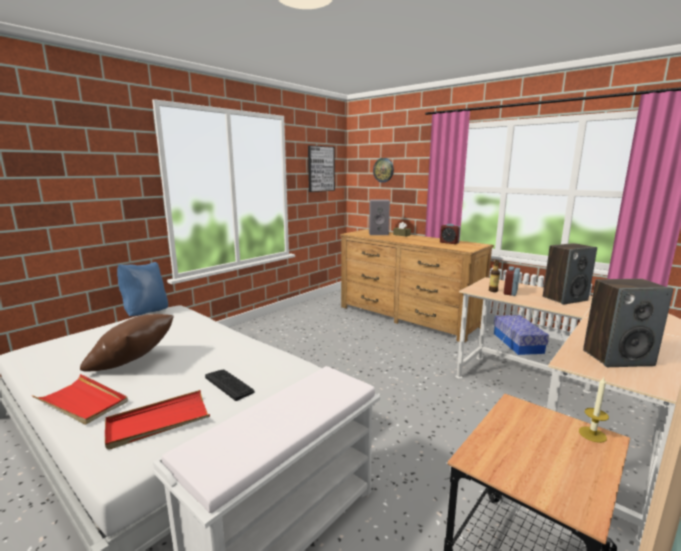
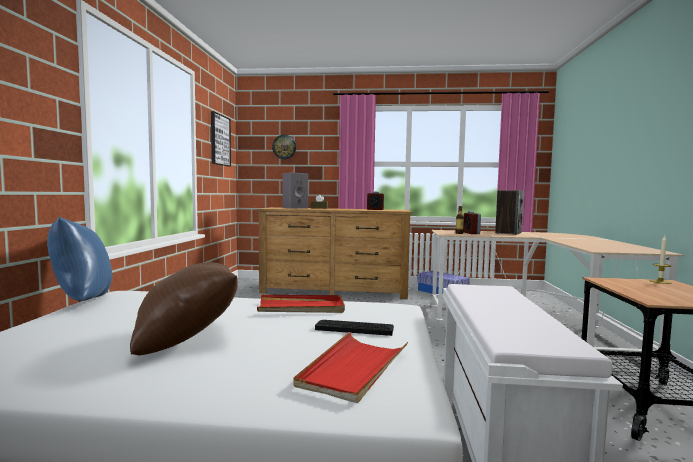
camera: 35 degrees left, 10 degrees down
(82, 402) = (203, 383): red tray -> red tray (301, 307)
(617, 358) = (608, 246): speaker -> none

